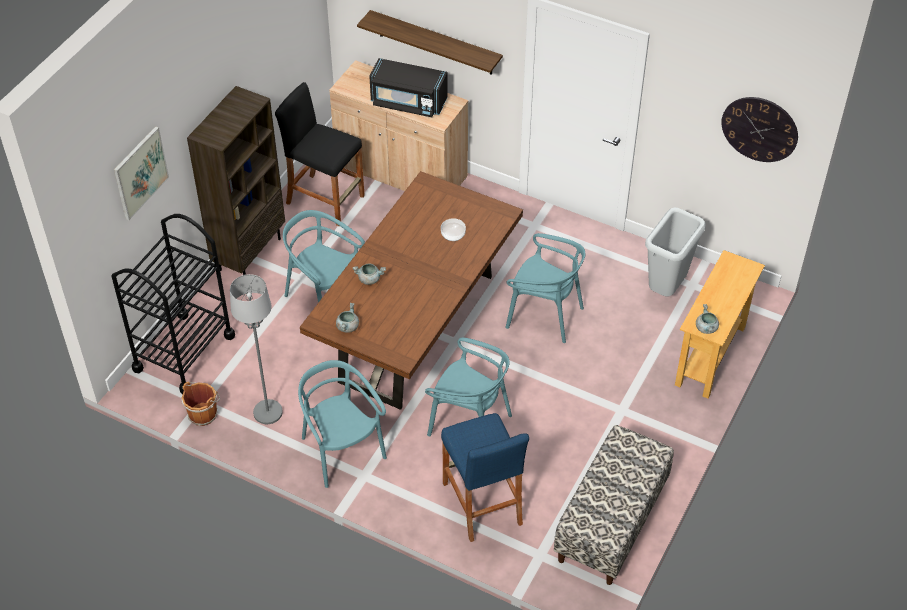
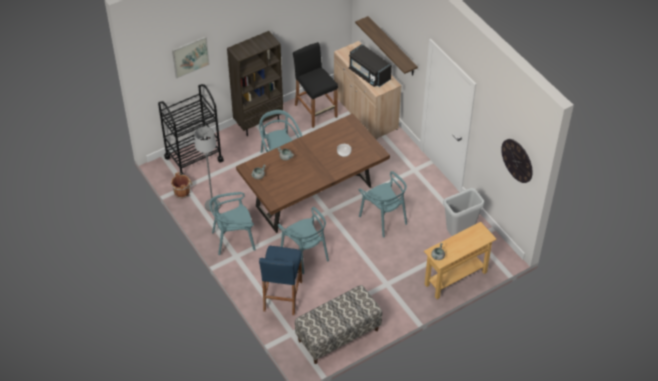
camera: 30 degrees right, 0 degrees up
(341, 450) = (234, 239): turquoise chair -> turquoise chair turned 105 degrees counterclockwise

